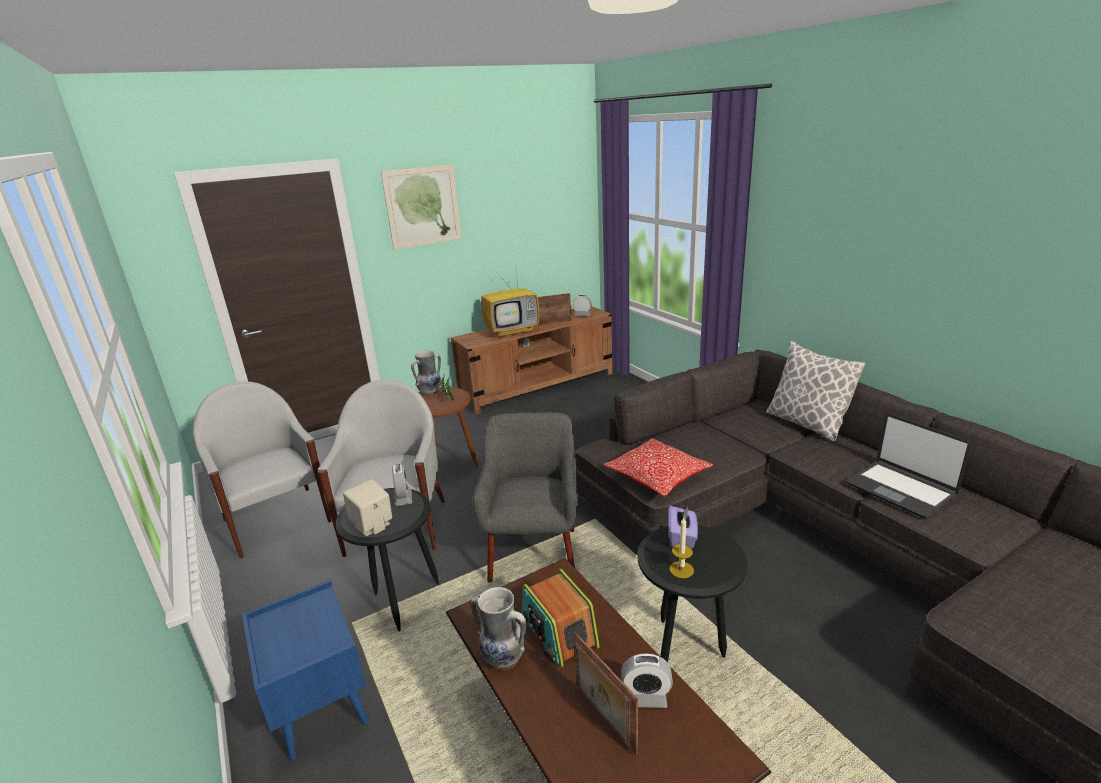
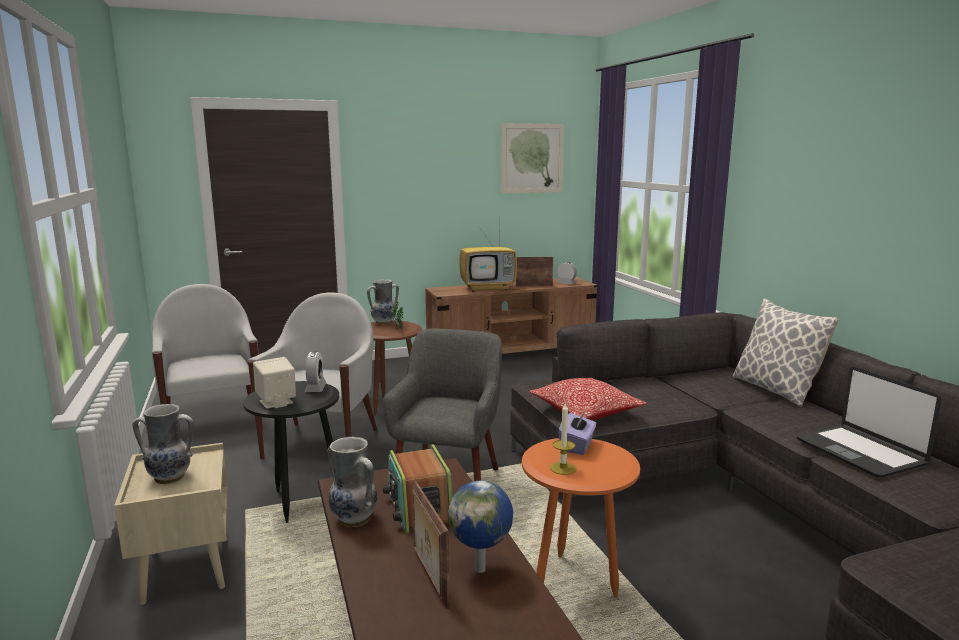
camera: 10 degrees right, 10 degrees down
(294, 636) = (170, 477): none -> vase
(319, 707) = (185, 569): blue nightstand -> beige nightstand
(423, 206) = (412, 154): picture -> picture (532, 158)
(646, 698) = (481, 569): alarm clock -> globe
(686, 654) = (575, 588): black side table -> orange side table

